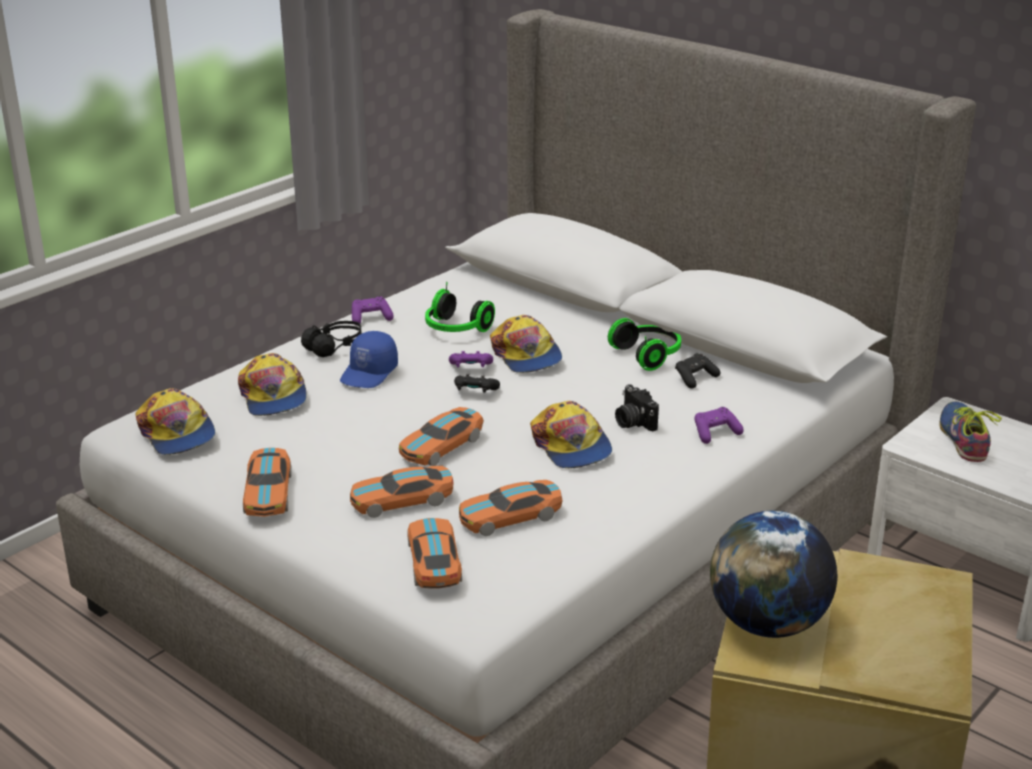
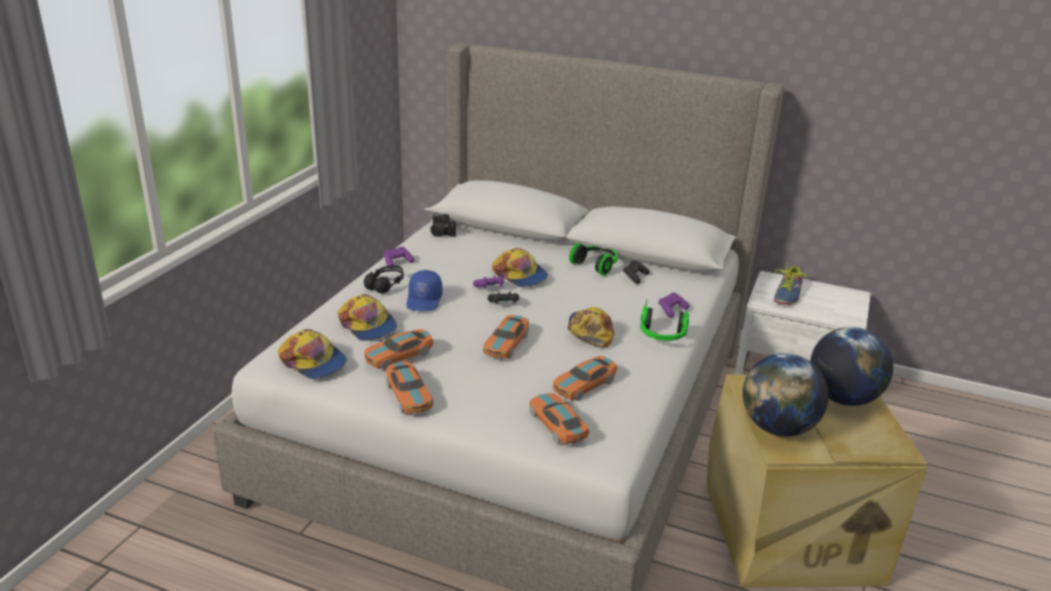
camera: 20 degrees left, 0 degrees up
(402, 500) = (505, 385): toy car -> toy car (399, 355)
(455, 329) = (460, 263): headphones -> headphones (662, 336)
(571, 446) = (590, 331): cap -> cap turned 135 degrees counterclockwise
(633, 422) = (617, 310): camera -> camera (440, 233)
(903, 600) = (842, 398): none -> globe
(963, 438) = (787, 294): shoe -> shoe turned 135 degrees counterclockwise

